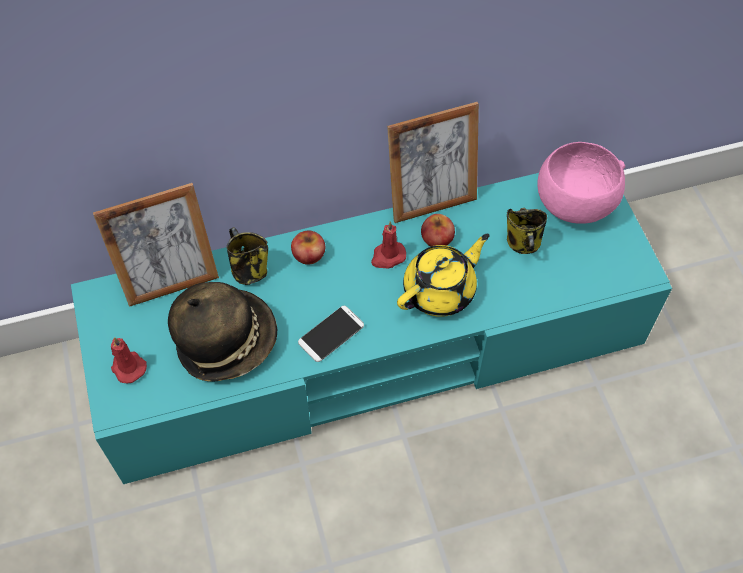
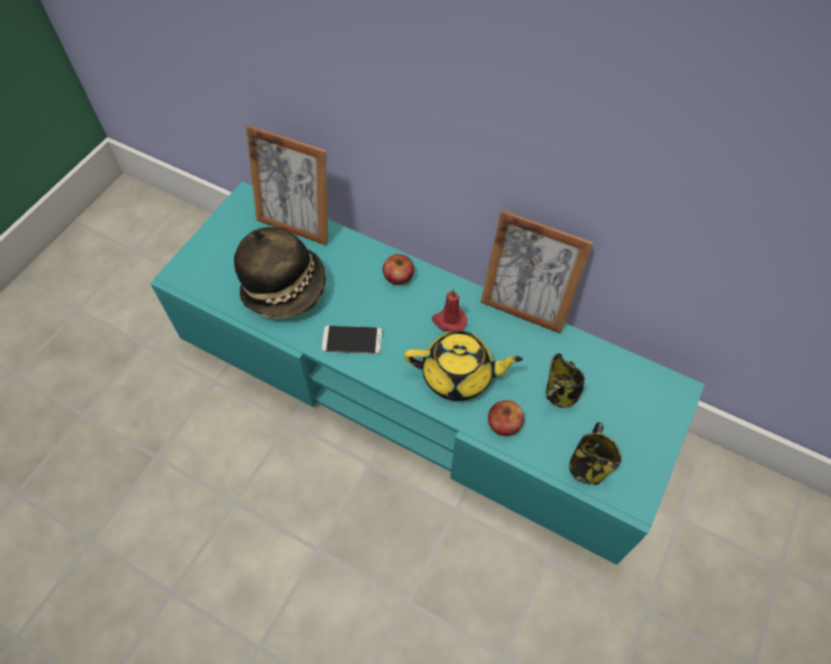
camera: 45 degrees right, 0 degrees up
(127, 366) = (214, 255): red candle -> none
(248, 270) = (349, 255): mug -> mug (587, 465)
(437, 238) = (499, 337): apple -> apple (504, 423)
(572, 205) = (634, 398): pink bowl -> none

